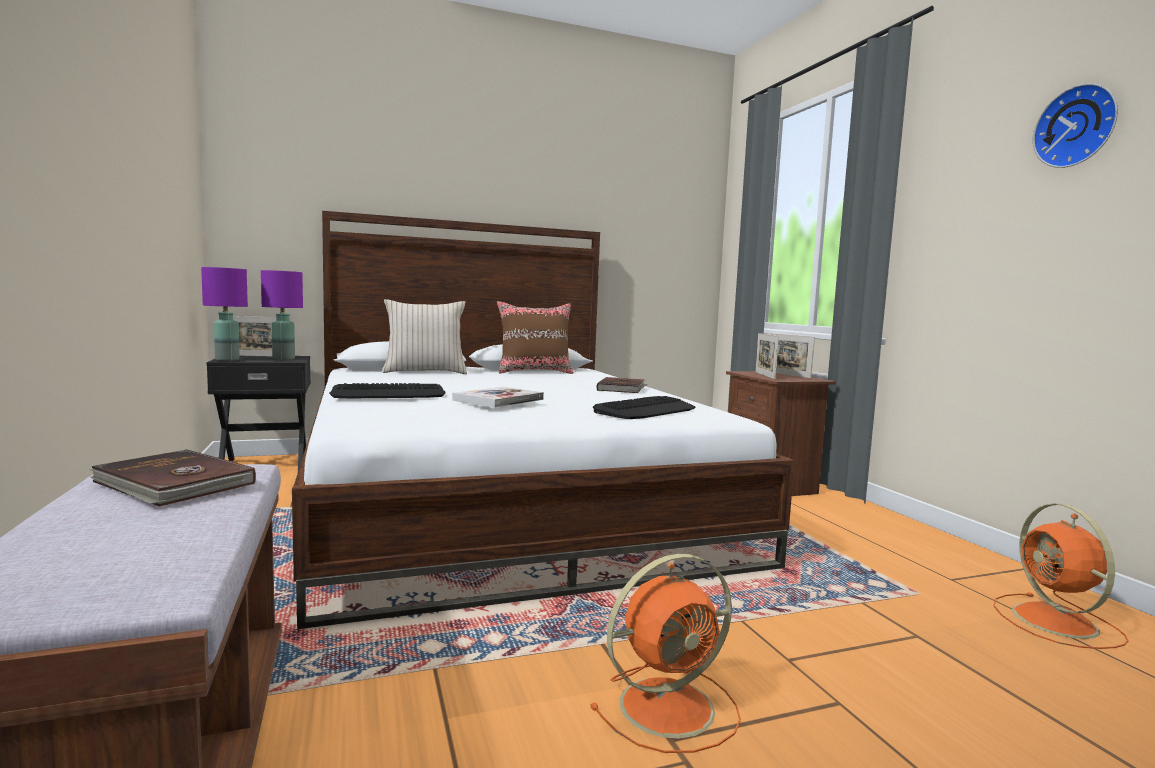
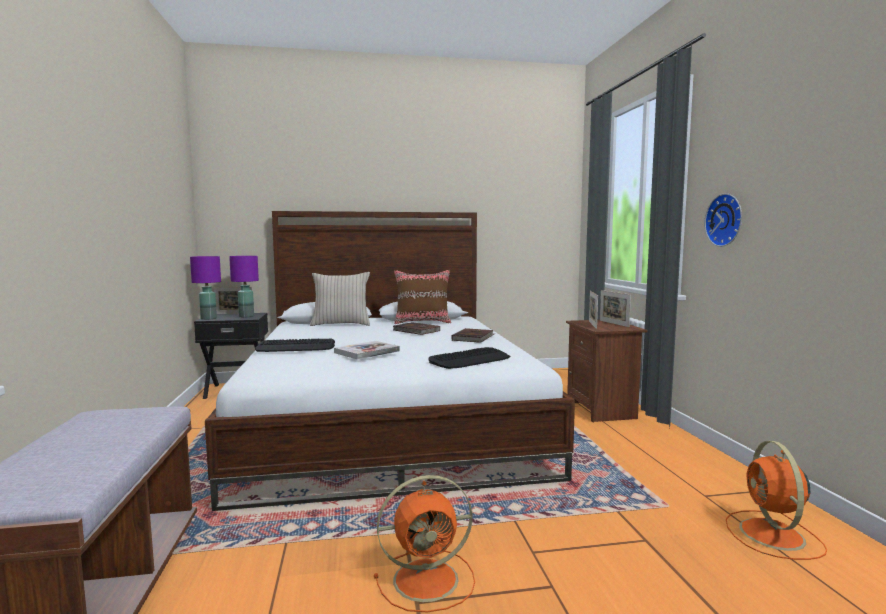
camera: 10 degrees right, 0 degrees up
(173, 484) = (114, 422): brown book -> brown book (416, 331)
(1077, 127) = (806, 132): wall clock -> wall clock (726, 220)

